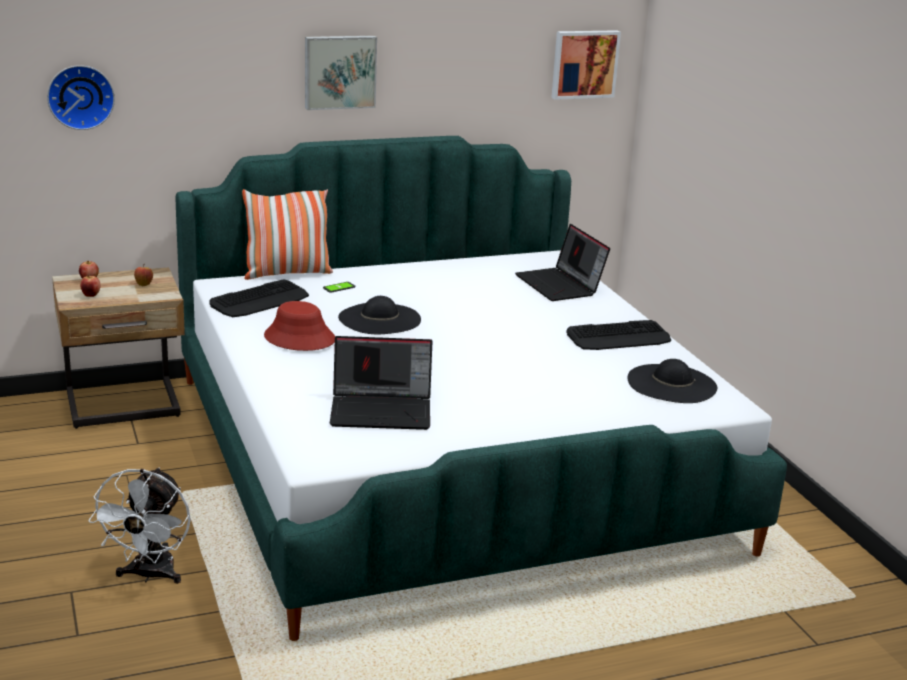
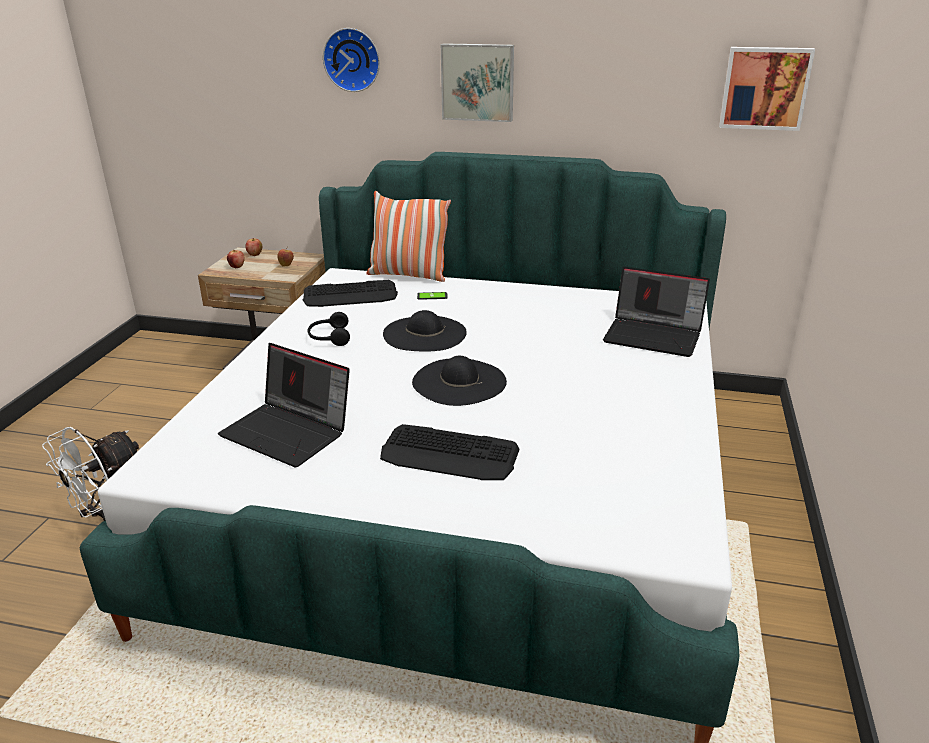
camera: 35 degrees right, 5 degrees up
(80, 96) = (249, 92): wall clock -> wall clock (352, 59)
(299, 338) = (329, 337): red hat -> black headphones
(561, 285) = (654, 336): laptop -> laptop turned 75 degrees counterclockwise
(619, 337) = (647, 411): keyboard -> keyboard (449, 454)
(671, 384) = (641, 491): black hat -> black hat (459, 381)

